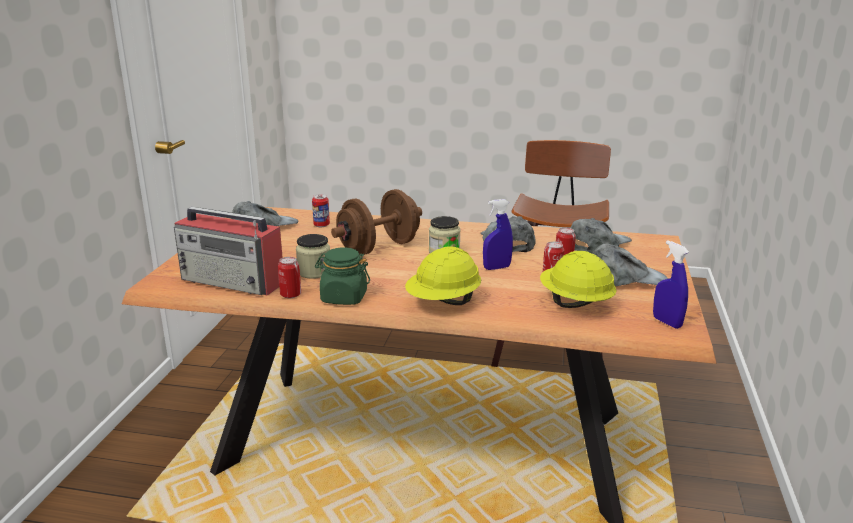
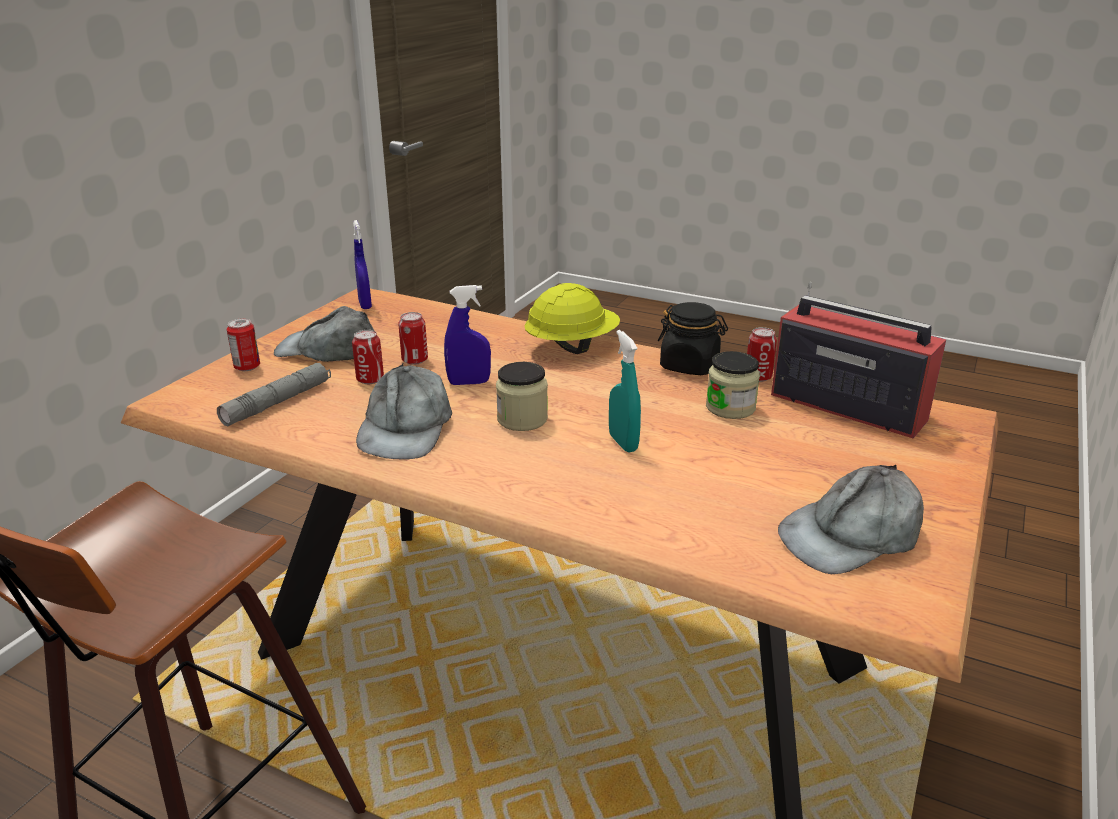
camera: 165 degrees left, 5 degrees up
(321, 225) = (726, 521): can -> can (247, 367)
(343, 298) = (690, 366): green jar -> black jar
(379, 247) = (623, 443): brown dumbbell -> turquoise spray bottle
(575, 303) = (427, 330): yellow hard hat -> none
(597, 245) = (278, 402): grey cap -> grey flashlight

